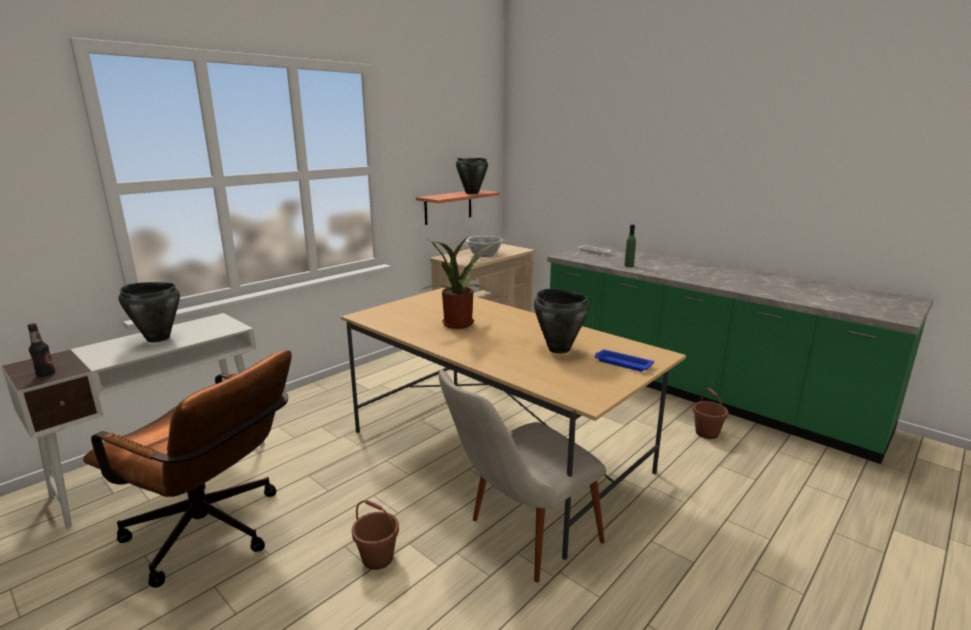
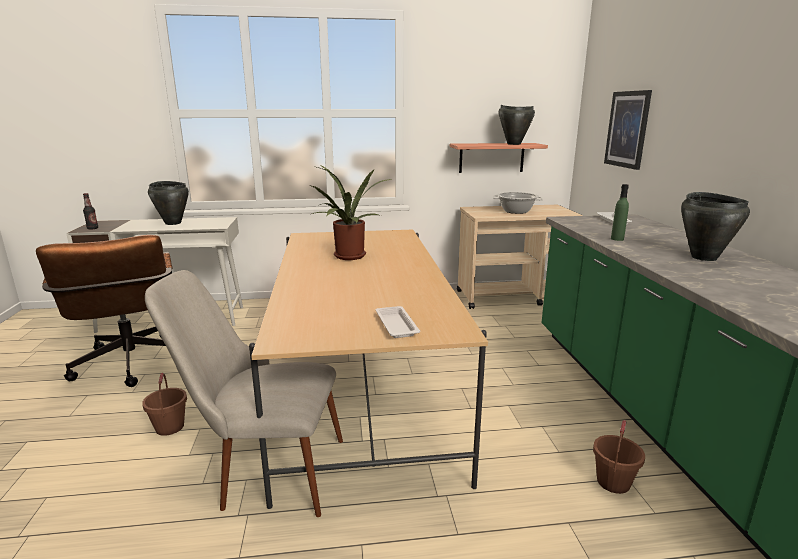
camera: 40 degrees right, 0 degrees up
(559, 349) = (374, 296): black cooking pot -> black cooking pot (704, 257)
(569, 177) = (627, 129): none -> picture
(622, 363) = (396, 325): blue tray -> white tray

